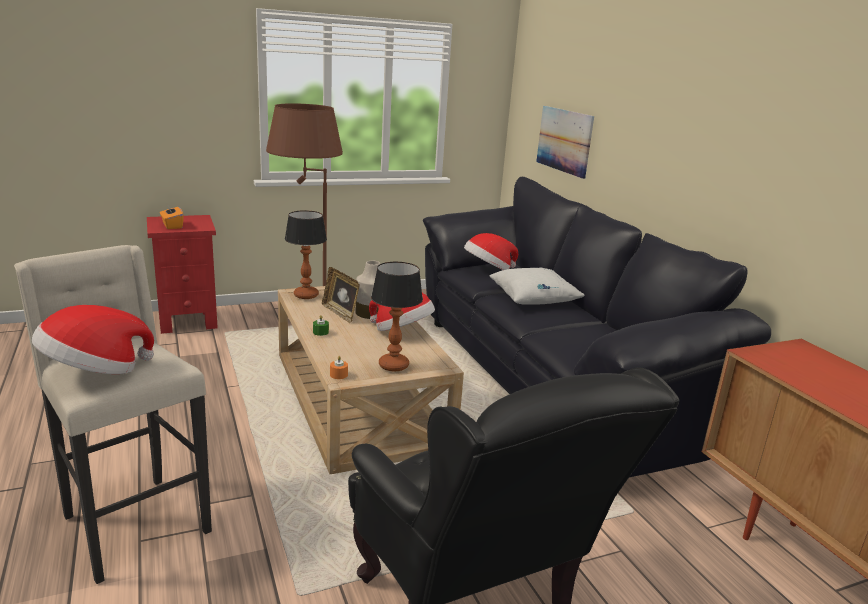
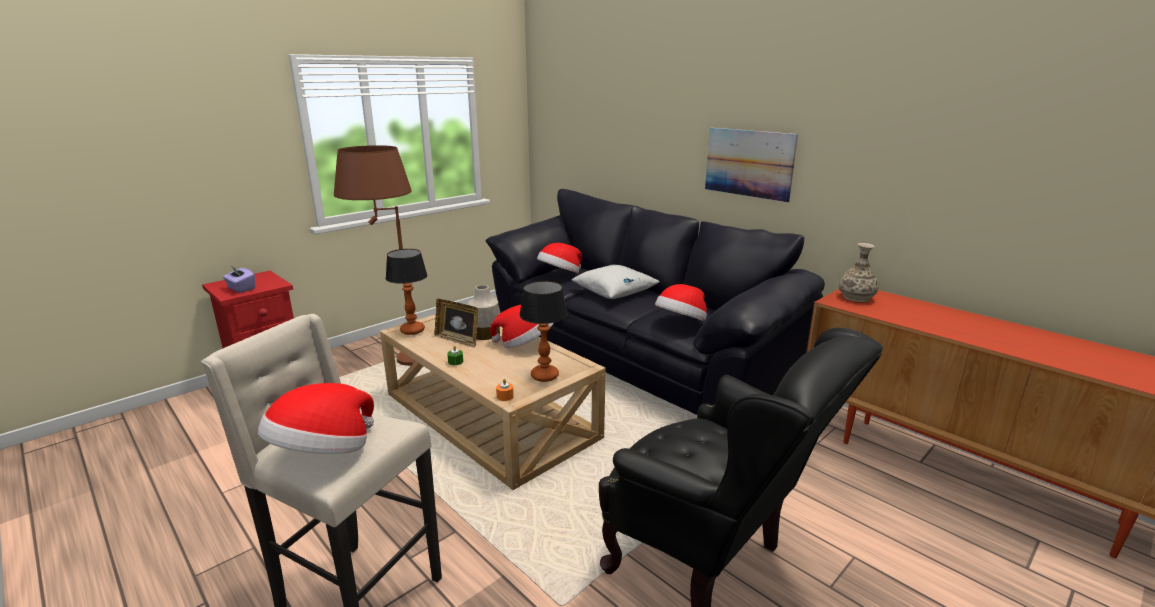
camera: 20 degrees left, 0 degrees up
(172, 226) = (241, 288): orange tissue box -> purple tissue box
(564, 140) = (595, 153): picture -> picture (748, 163)
(580, 345) = (681, 323): none -> hat
(790, 356) = (856, 297): none -> vase

